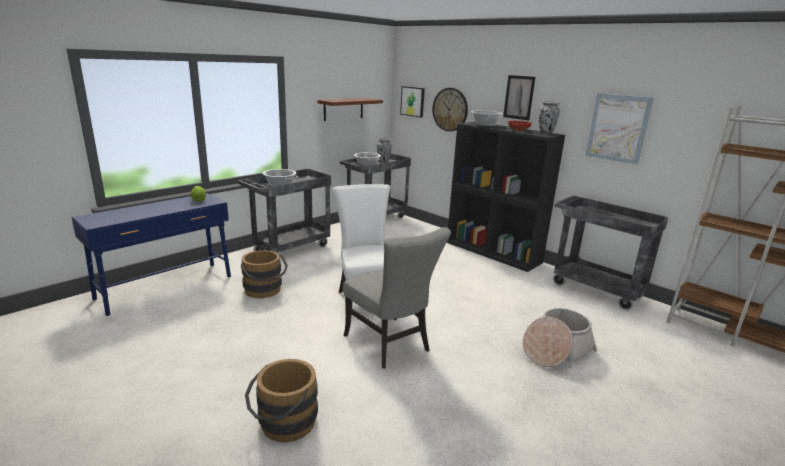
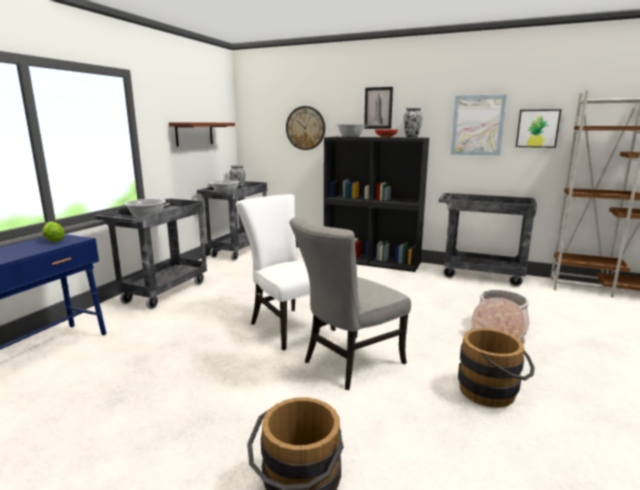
camera: 20 degrees left, 5 degrees down
(264, 291) = (162, 341): brown bucket -> brown bucket (493, 392)
(390, 345) = (348, 363): grey chair -> grey chair turned 105 degrees clockwise
(413, 101) = (262, 124): picture -> picture (537, 128)

